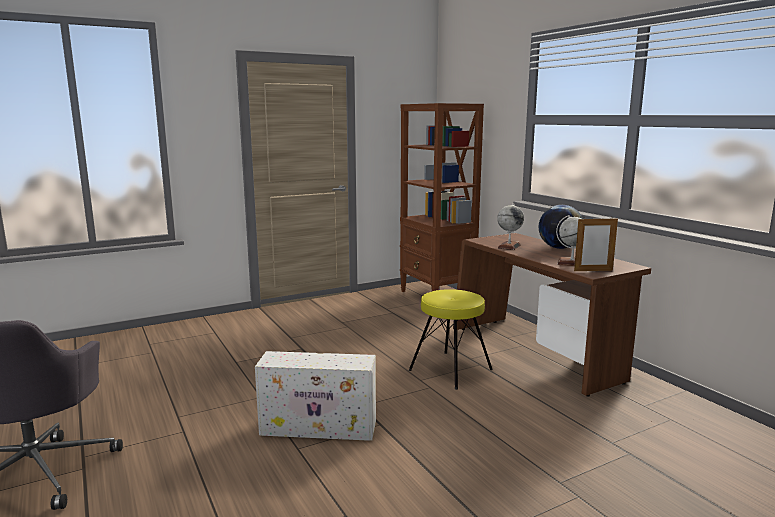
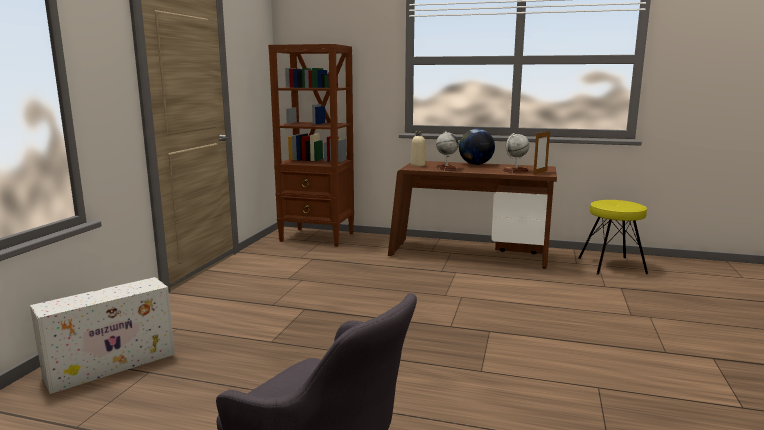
camera: 45 degrees left, 0 degrees up
(320, 428) = (461, 351): white storage box -> white storage box (113, 365)
(450, 369) = (446, 282): yellow stool -> yellow stool (611, 265)
(496, 238) = (418, 165): none -> beige bottle

